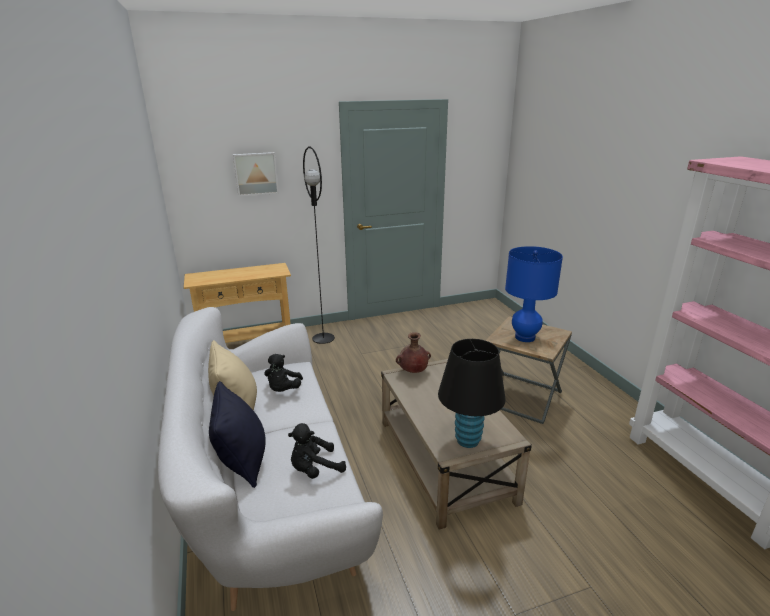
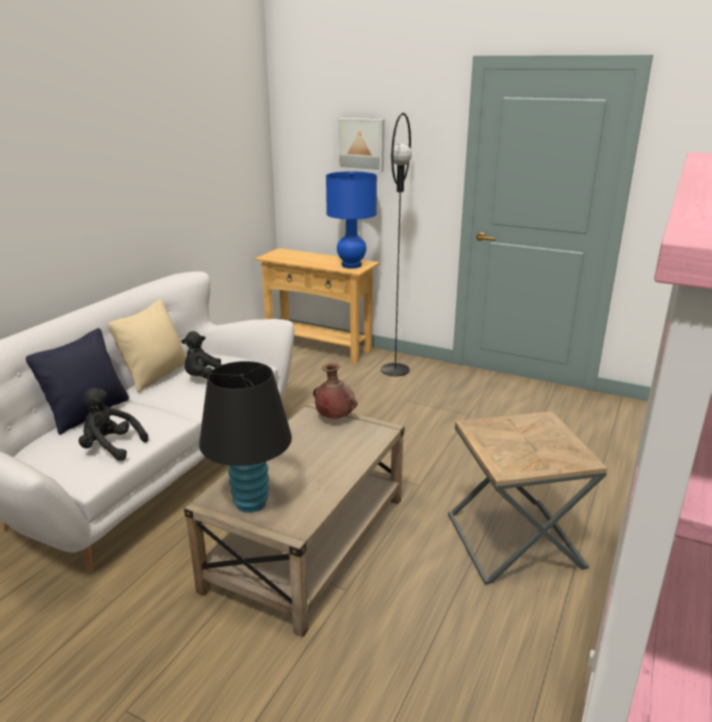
camera: 45 degrees right, 0 degrees up
(525, 337) = (515, 441): blue table lamp -> blue table lamp (351, 265)

